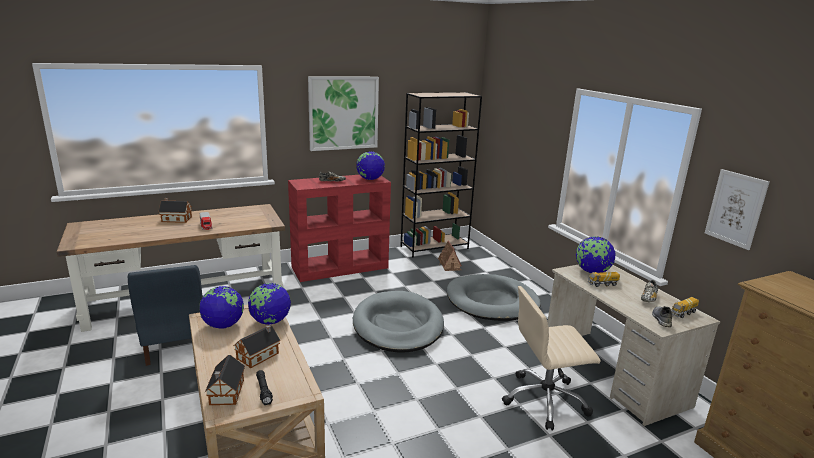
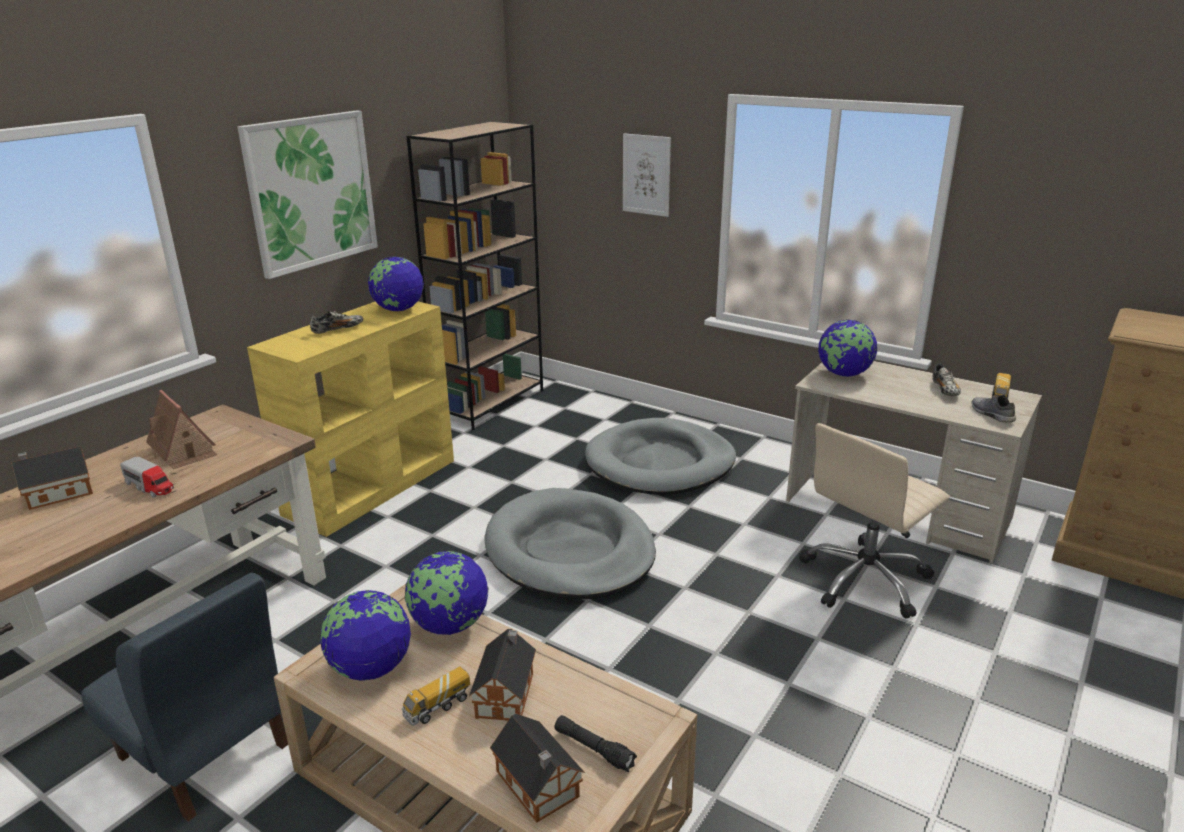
camera: 30 degrees left, 5 degrees up
(340, 267) = (370, 486): red bookcase -> yellow bookcase
(449, 265) = (543, 425): toy house -> toy house (183, 450)
(602, 284) = (877, 388): toy truck -> toy truck (437, 707)
(735, 208) = (1033, 240): picture -> picture (646, 175)

